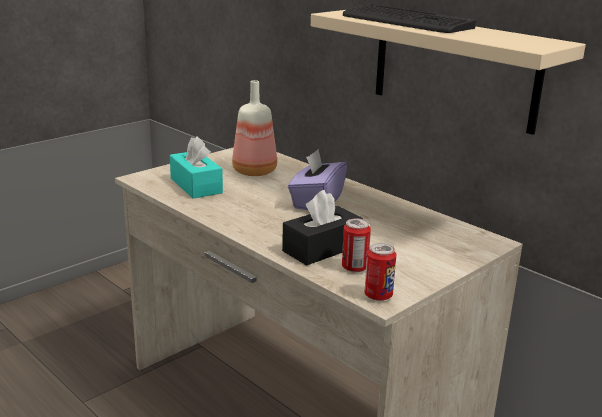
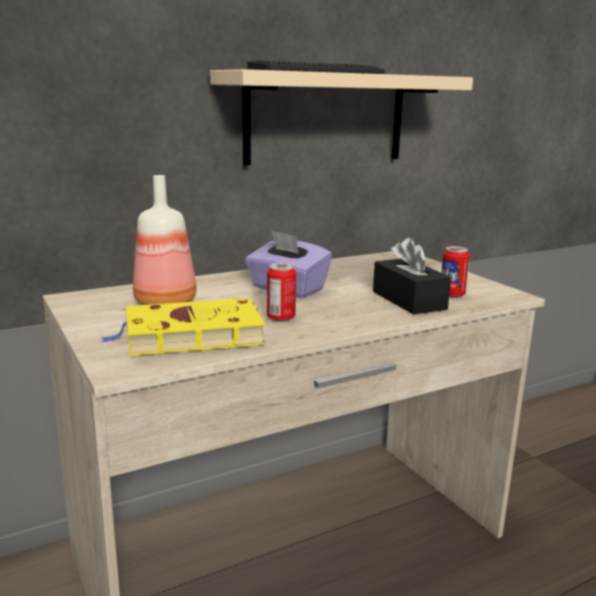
camera: 75 degrees left, 5 degrees down
(196, 186) = (189, 336): turquoise tissue box -> yellow book
(378, 296) = (505, 295): can -> can (281, 318)

